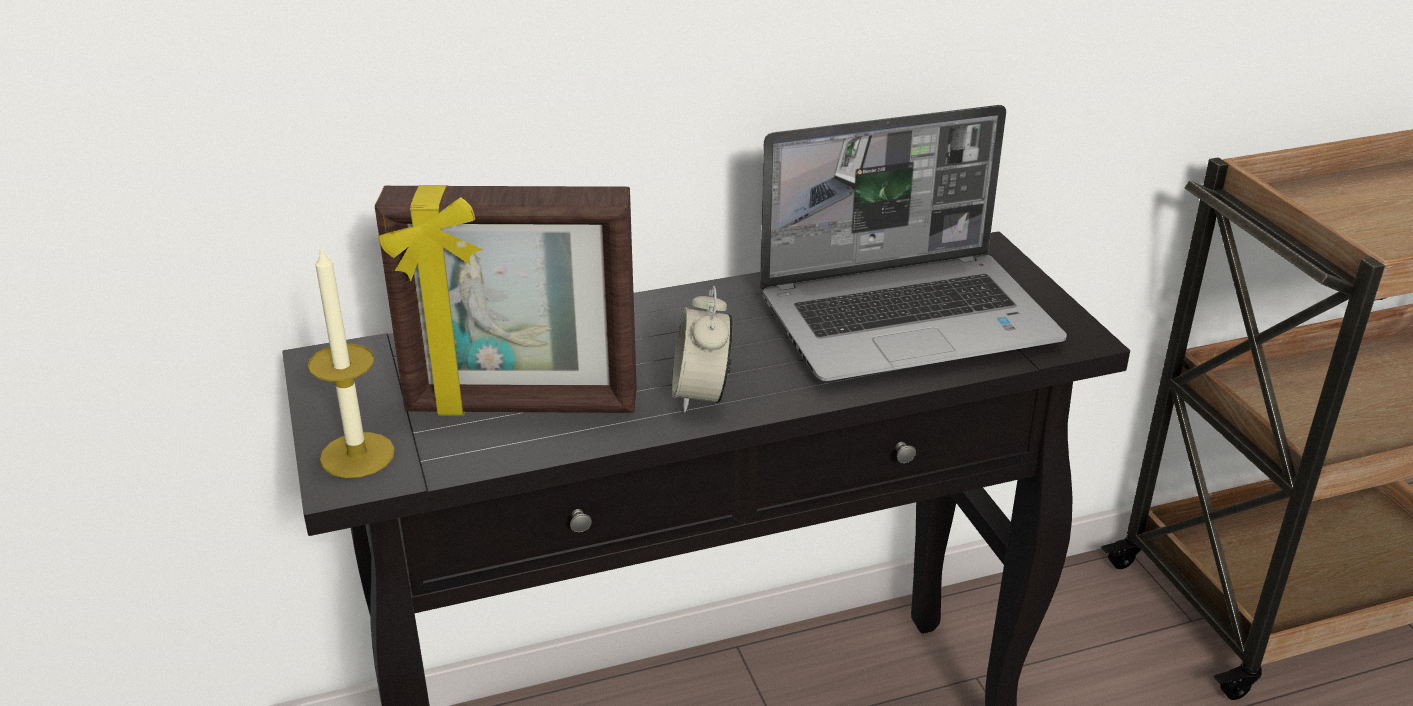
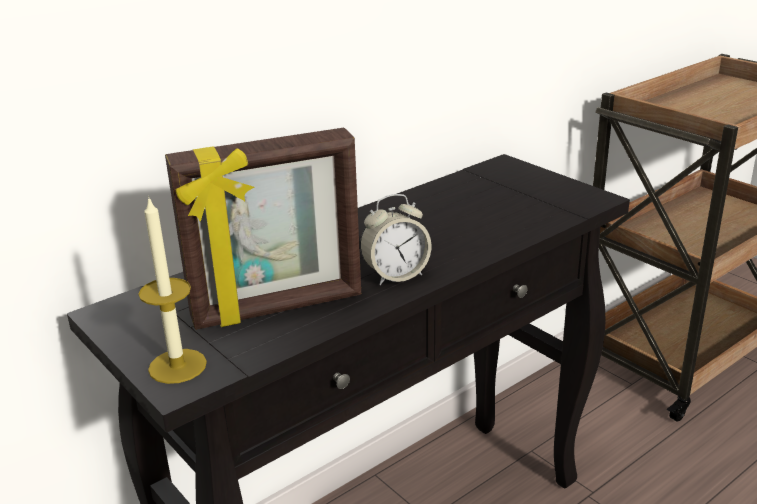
camera: 20 degrees left, 5 degrees down
(701, 394) = (395, 275): alarm clock -> alarm clock turned 90 degrees counterclockwise
(910, 319) = (491, 208): laptop -> none

